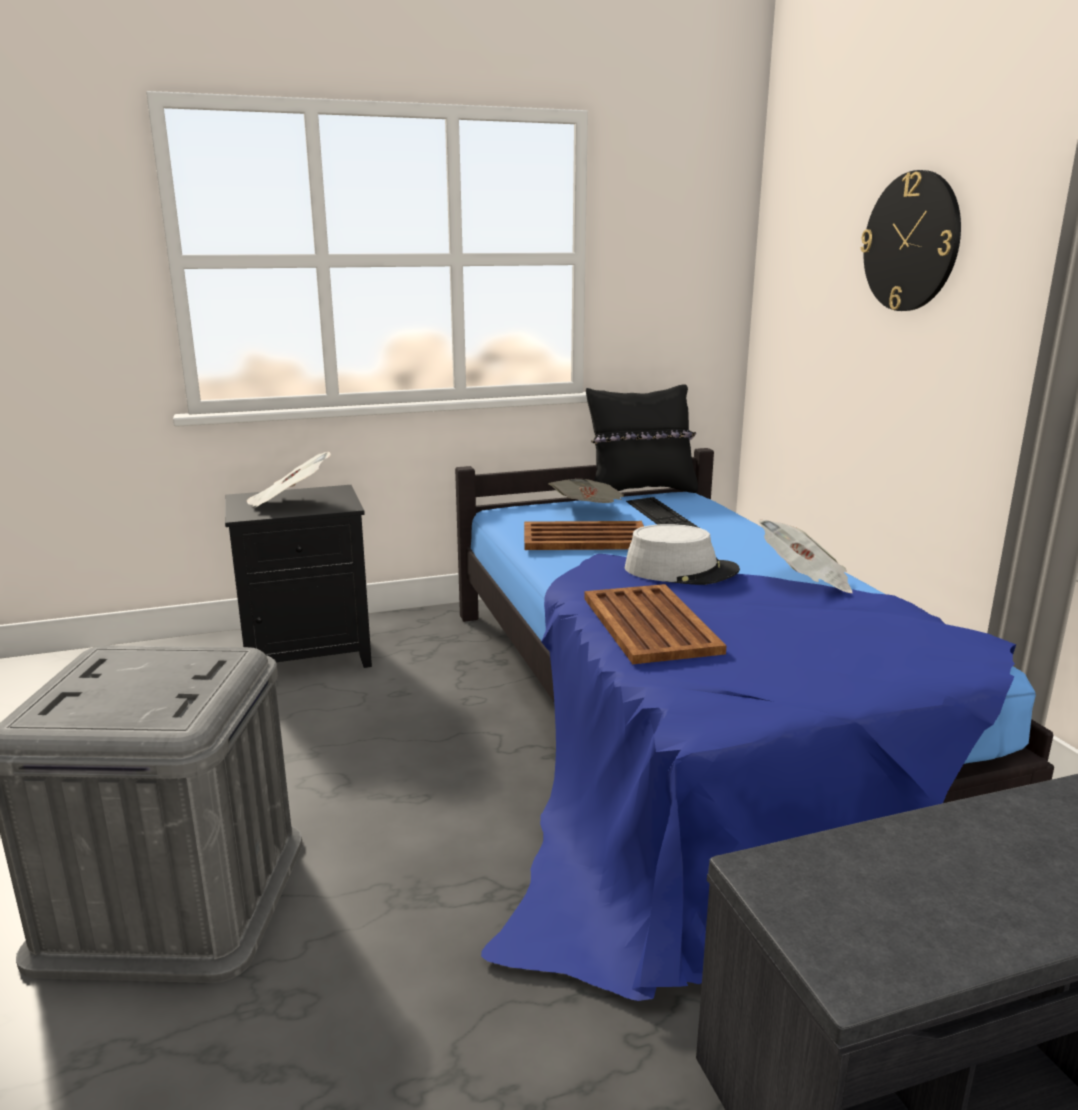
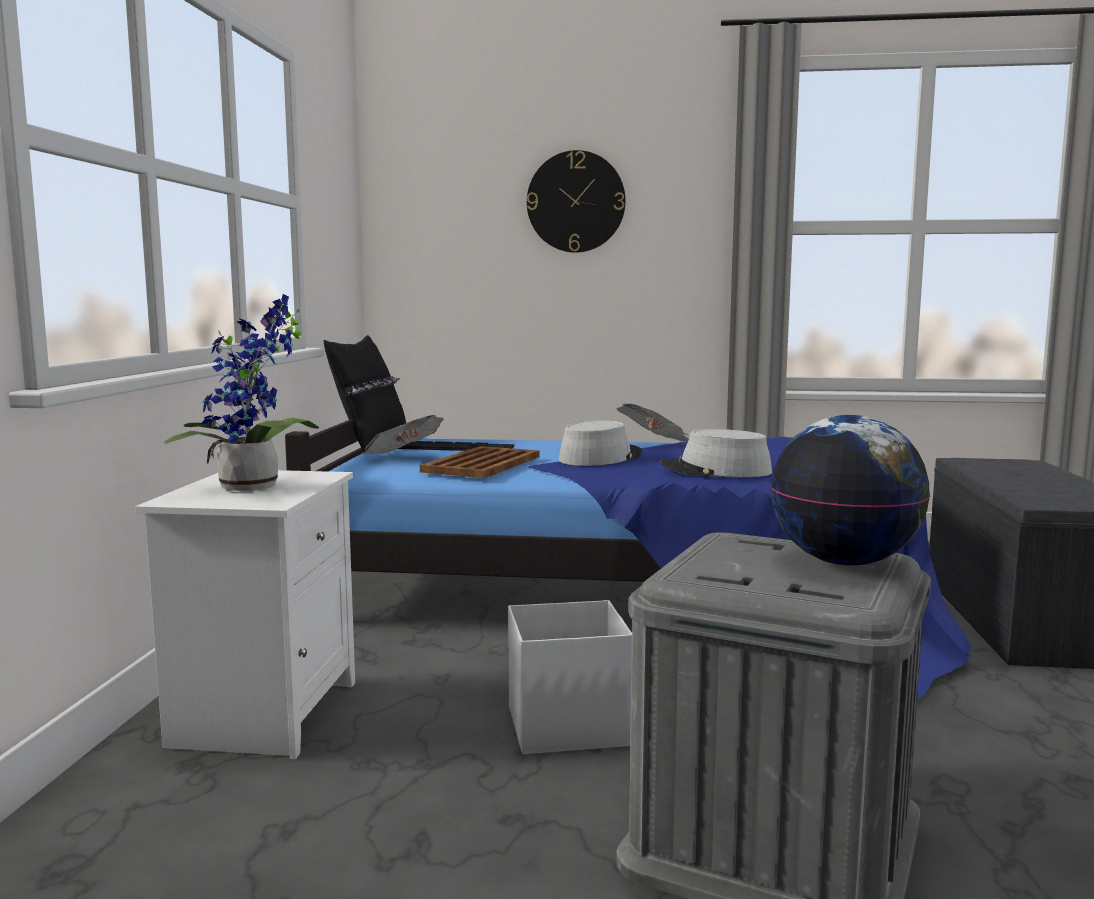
camera: 65 degrees left, 10 degrees down
(146, 707) = (845, 562): none -> globe
(288, 502) = (255, 488): newspaper -> potted plant
(309, 654) = (264, 712): black nightstand -> white nightstand
(336, 763) = (565, 726): none -> white storage box
(650, 625) = (715, 470): brown tray -> grey hat

